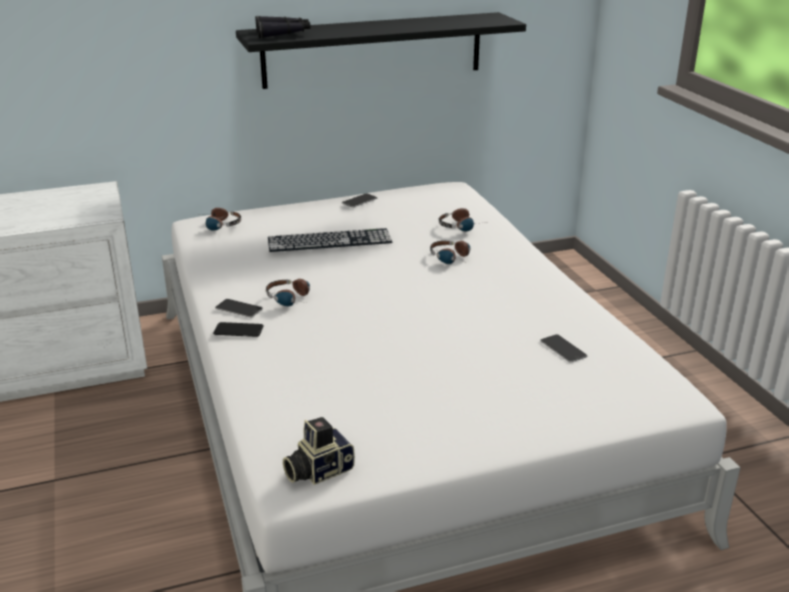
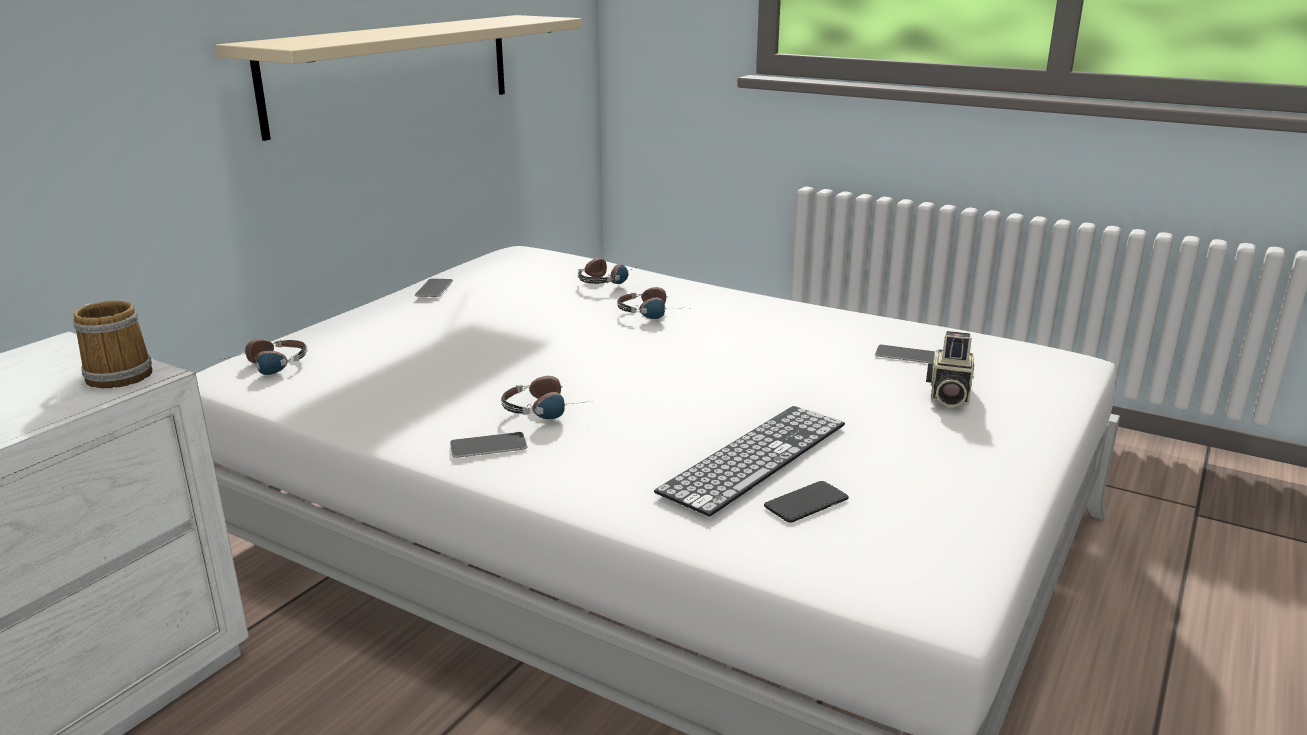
camera: 40 degrees left, 5 degrees down
(98, 211) = (119, 374): none -> mug
(238, 330) = (537, 469): phone -> phone (806, 503)
(283, 34) = (311, 40): black binoculars -> none
(317, 470) = (930, 569): camera -> camera (947, 395)
(329, 240) = (474, 336): keyboard -> keyboard (755, 457)
(373, 50) = (394, 71): black shelf -> beige shelf

